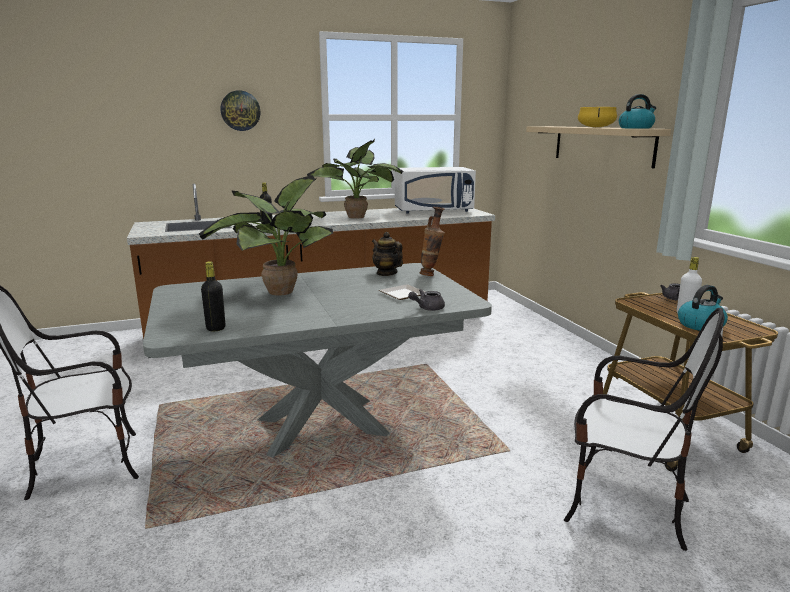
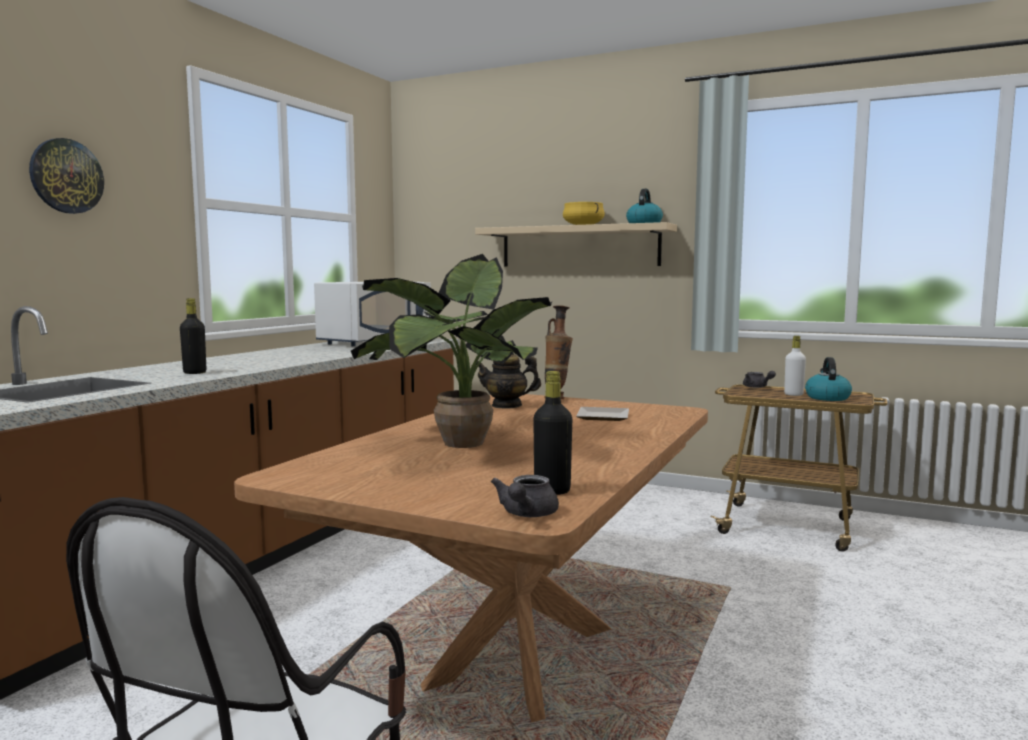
camera: 45 degrees left, 10 degrees down
(321, 426) = (520, 656): grey dining table -> brown dining table
(356, 216) = (299, 354): potted plant -> none
(427, 308) = (670, 421): grey teapot -> grey teapot (526, 514)
(624, 507) = (878, 589): chair -> none

